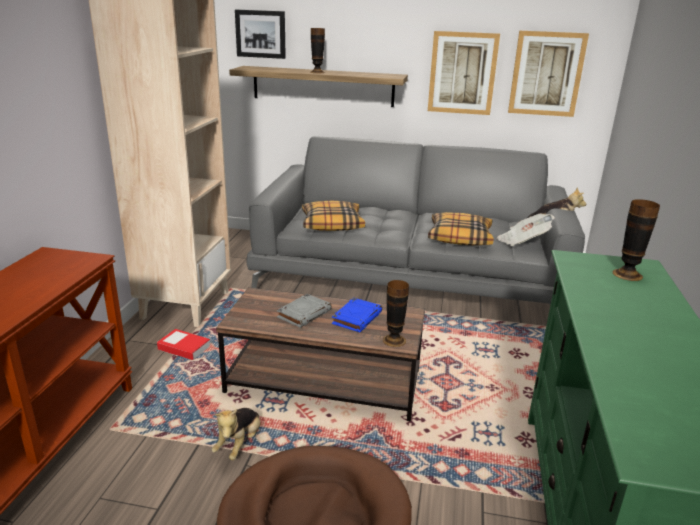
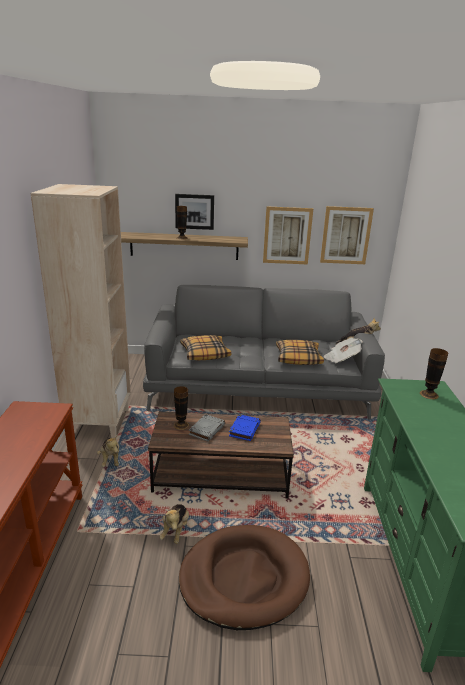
camera: 10 degrees left, 0 degrees up
(184, 348) = (110, 460): book -> plush toy
(261, 34) = (135, 208): picture -> picture (194, 211)
(394, 340) = (275, 444): vase -> vase (181, 425)

